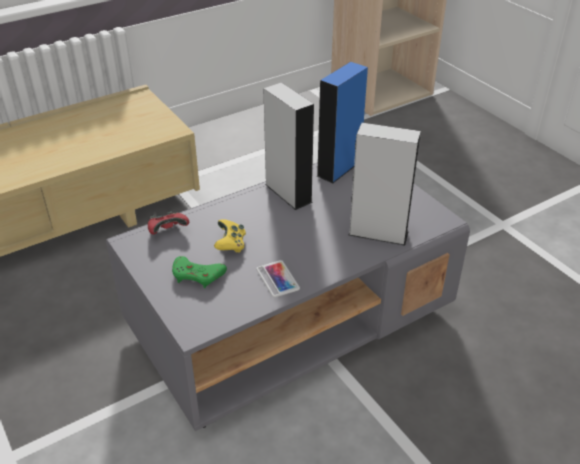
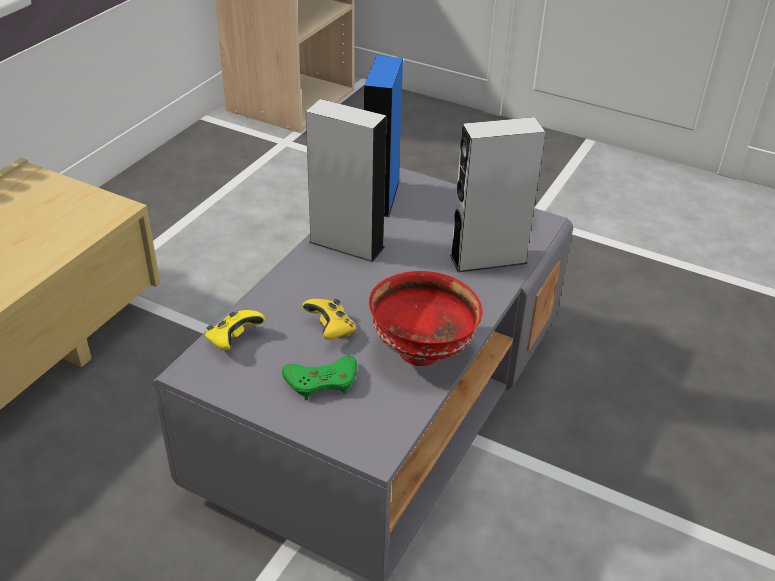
camera: 30 degrees left, 0 degrees up
(168, 230) = (234, 339): red game controller -> yellow game controller
(277, 279) = (422, 351): phone -> red bowl

